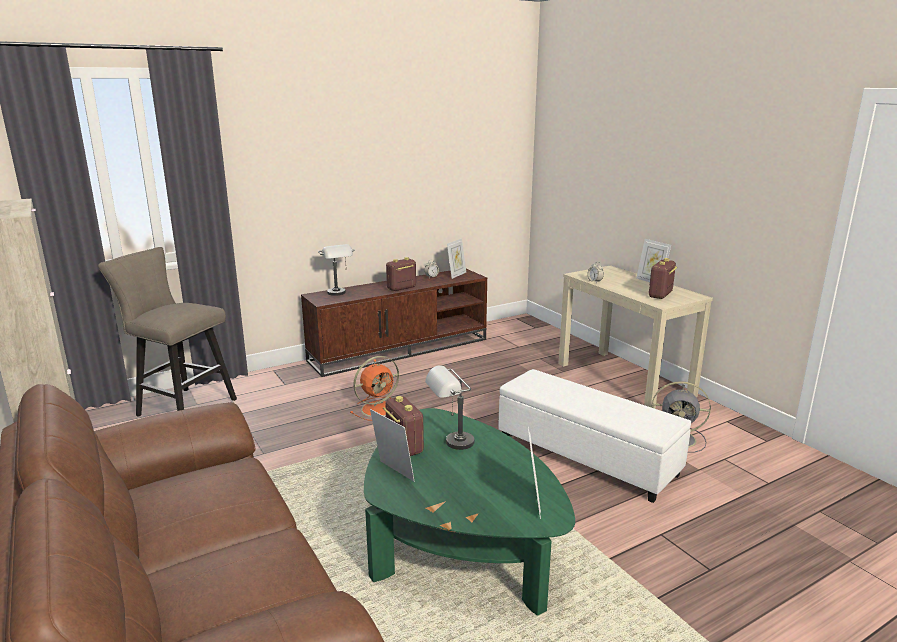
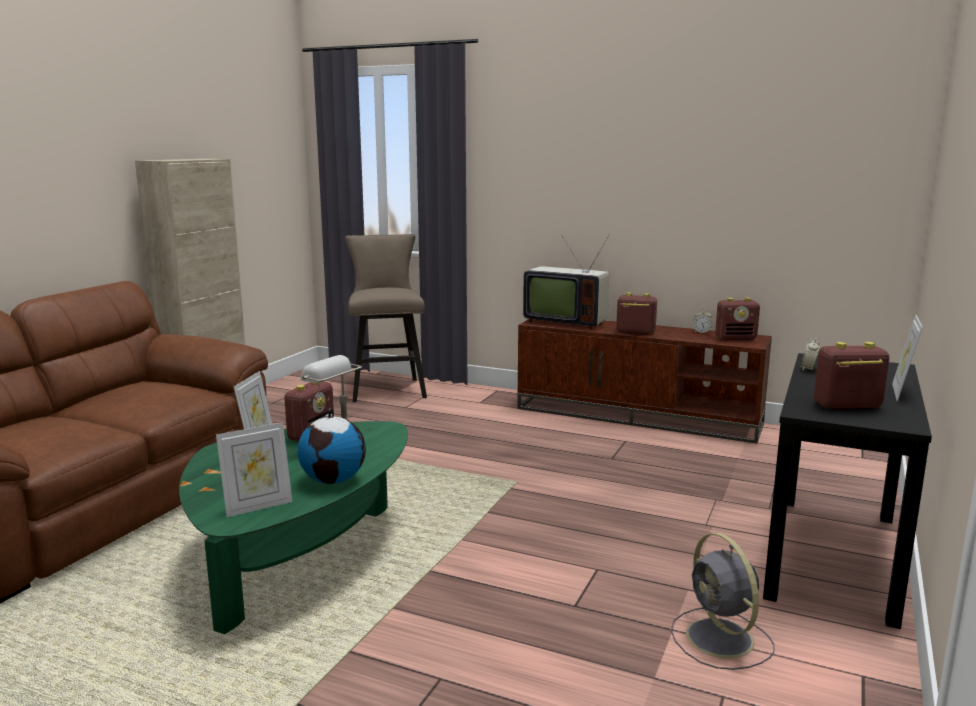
camera: 55 degrees right, 5 degrees down
(339, 294) = (565, 322): grey table lamp -> television
(379, 408) = (497, 448): orange fan -> none
(456, 275) = (736, 338): picture frame -> radio
(512, 460) = (334, 480): none -> globe
(586, 456) = (564, 581): white ottoman -> none
(624, 379) = (834, 555): beige console table -> black console table

